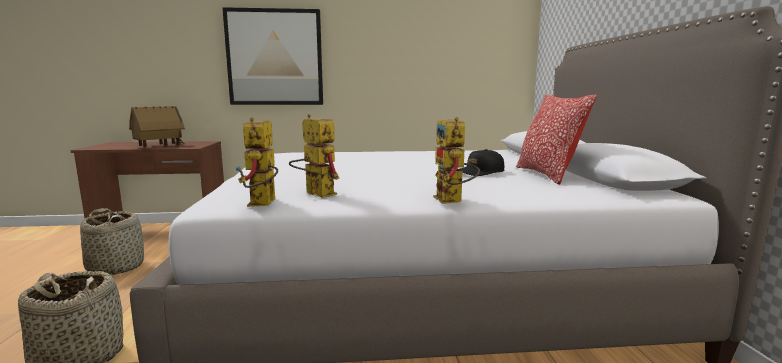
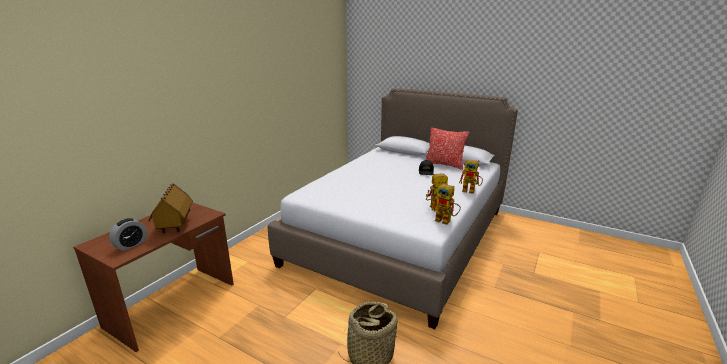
camera: 55 degrees left, 10 degrees up
(115, 146) = (131, 245): none -> alarm clock
(116, 267) = (231, 335): basket -> none
(275, 58) = (217, 113): picture -> none

